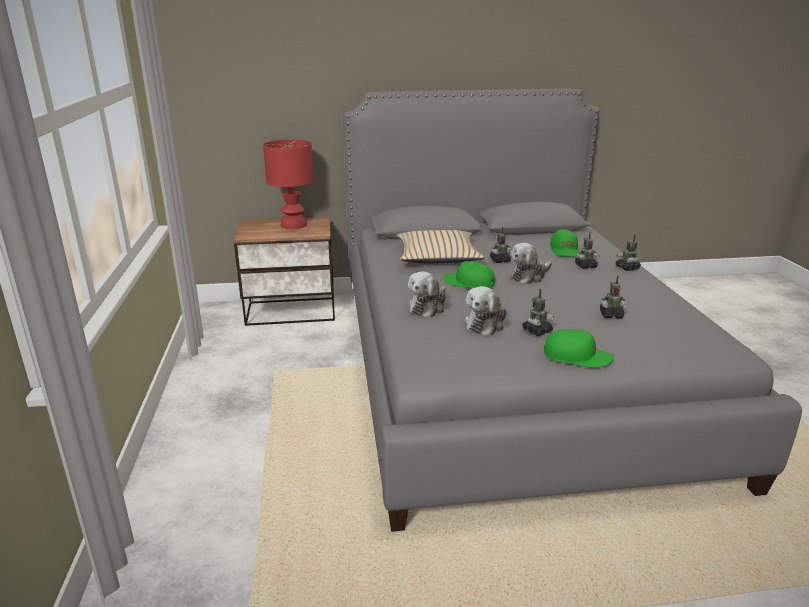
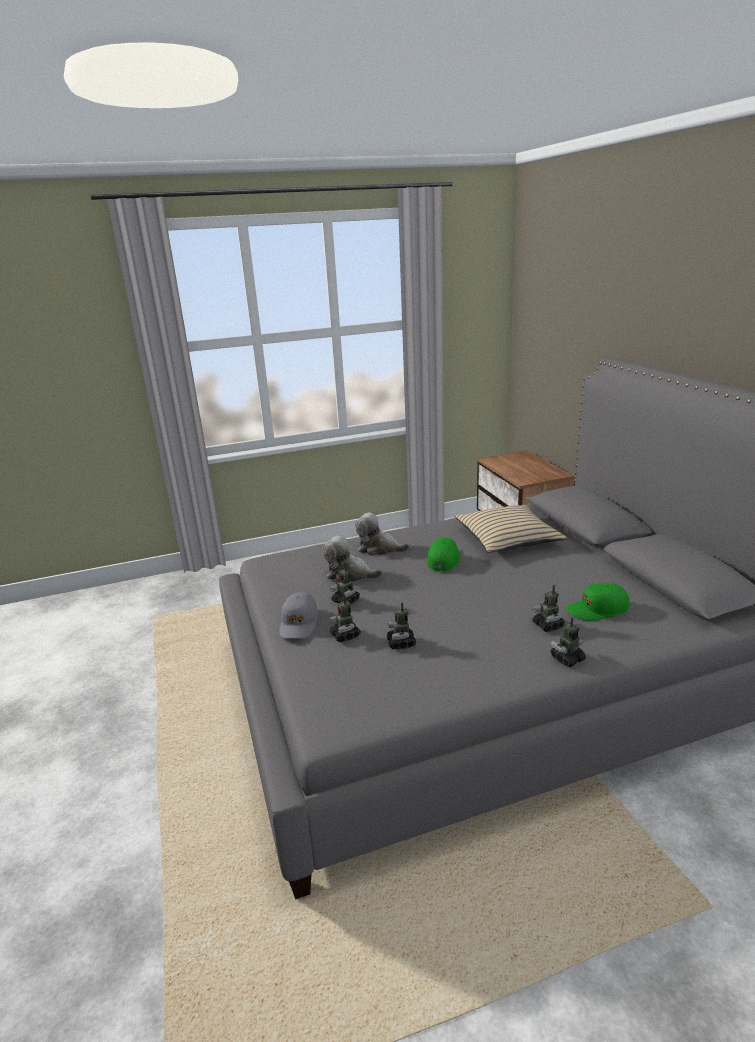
camera: 80 degrees right, 0 degrees up
(293, 225) = (533, 468): red table lamp -> none
(500, 260) = (523, 570): toy robot -> toy robot (345, 635)
(529, 276) = (485, 590): plush toy -> none
(577, 357) = (299, 623): green cap -> grey cap

